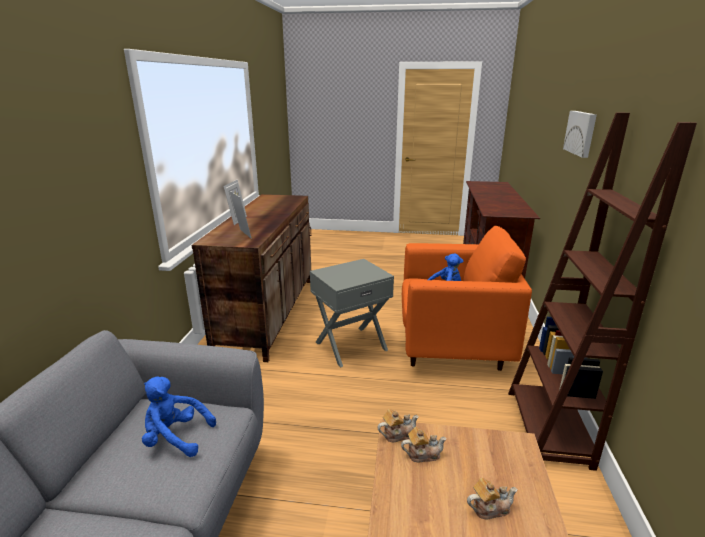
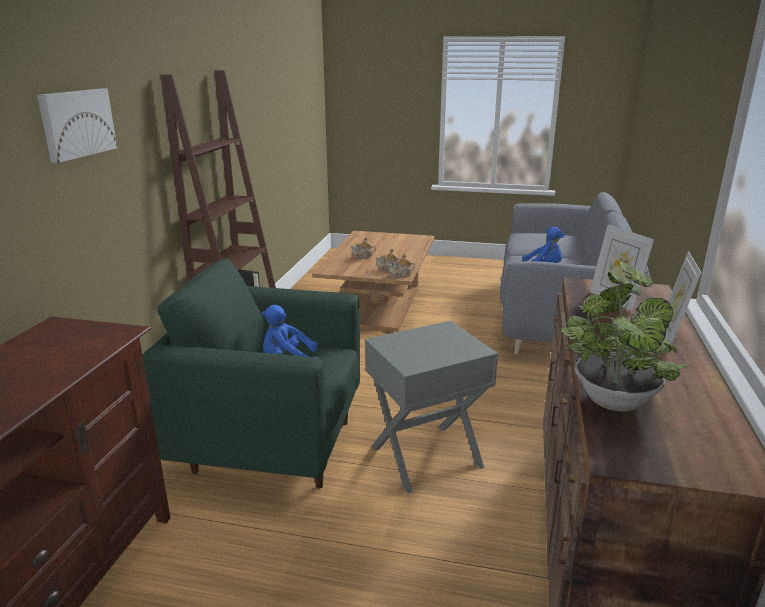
camera: 175 degrees left, 0 degrees up
(286, 205) = (612, 397): none -> potted plant
(452, 347) = (272, 445): orange armchair -> green armchair

